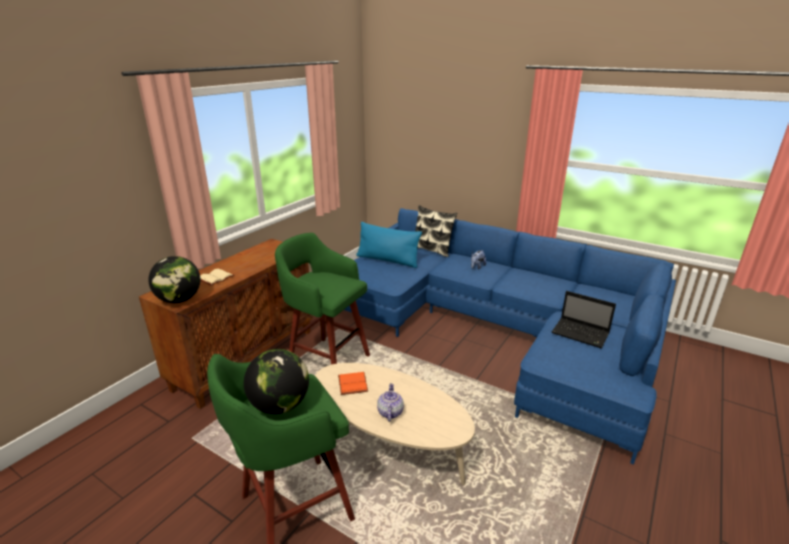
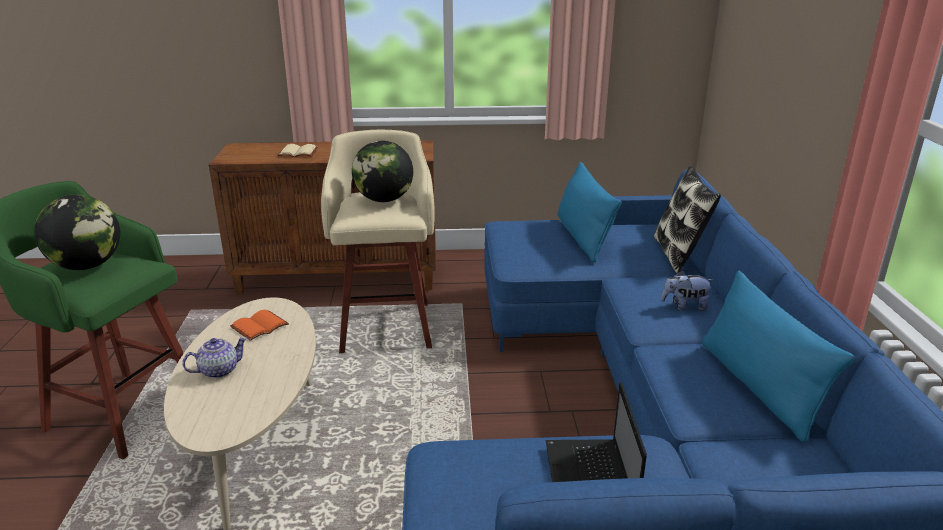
camera: 55 degrees right, 0 degrees up
(179, 300) = (234, 157): globe -> globe (384, 200)
(327, 361) = (386, 325): green stool -> beige stool
(544, 279) = (758, 386): none -> blue pillow

